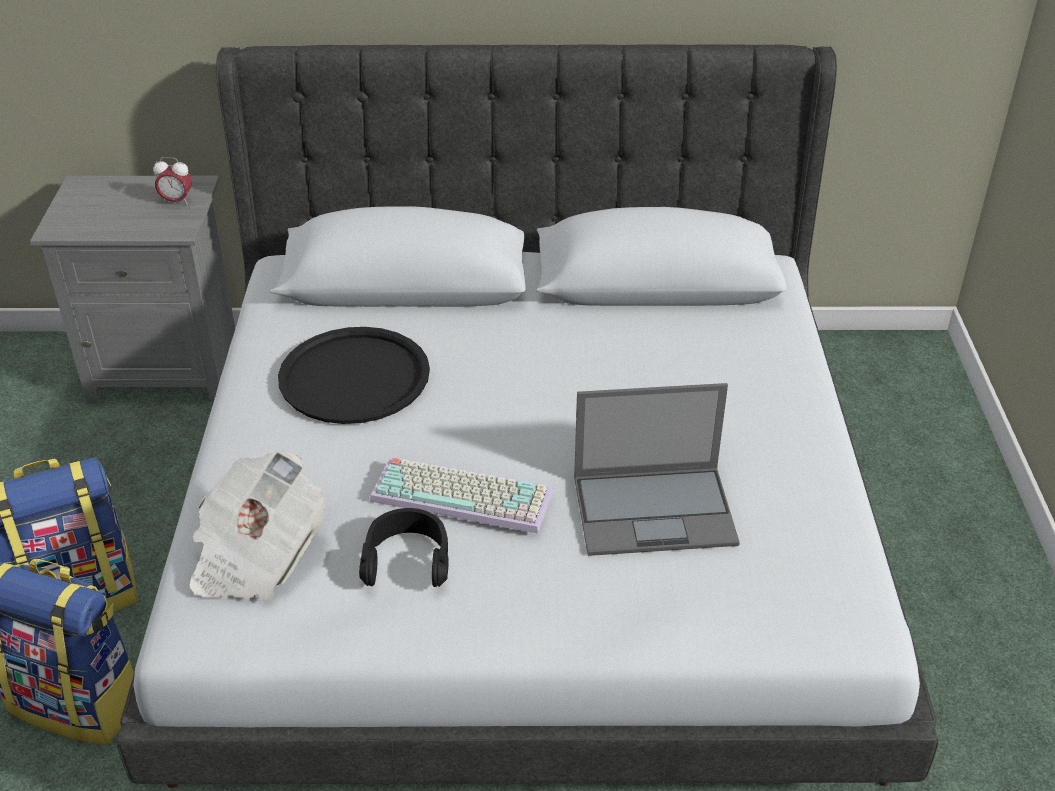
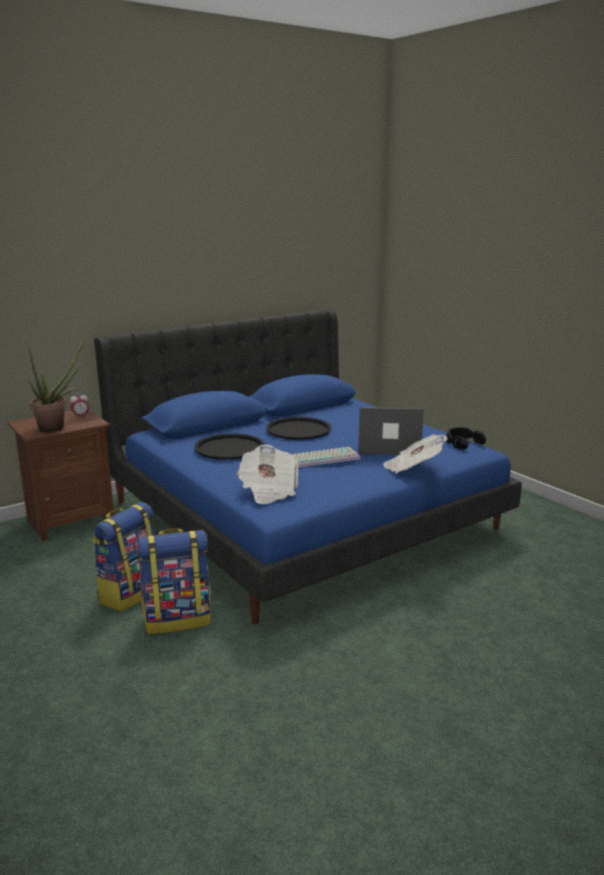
camera: 35 degrees left, 20 degrees down
(108, 223) = (57, 427): none -> potted plant
(166, 369) = (69, 520): grey nightstand -> brown nightstand
(407, 559) = (326, 475): black headphones -> black headphones (463, 443)
(528, 534) = (302, 515): grey bed -> blue bed
(545, 367) = (298, 429): none -> black tray
(614, 618) = (413, 468): none -> newspaper
(656, 510) = (387, 447): laptop -> laptop turned 135 degrees counterclockwise

